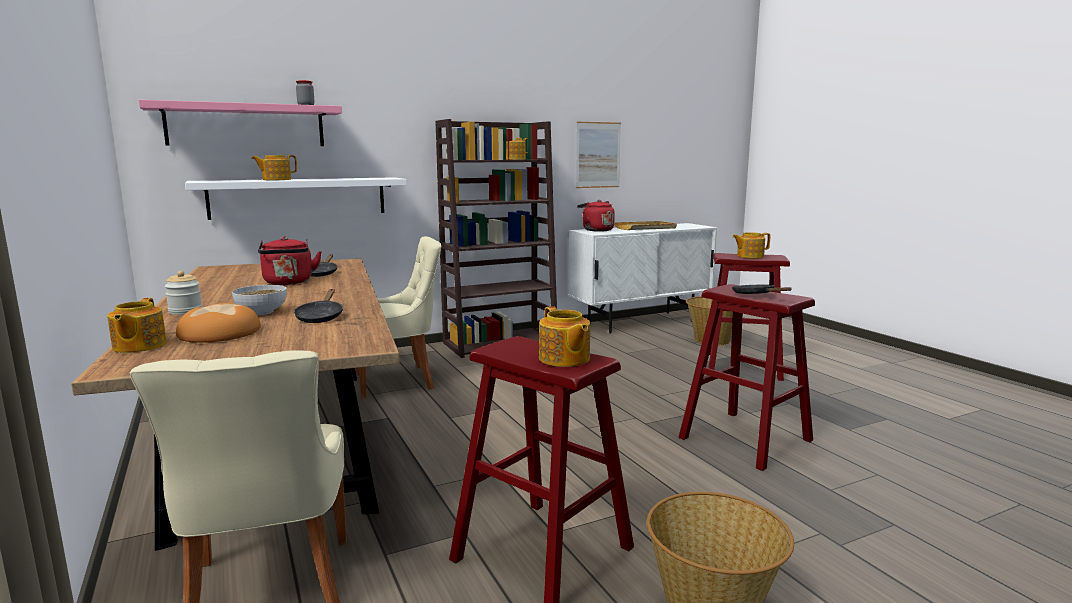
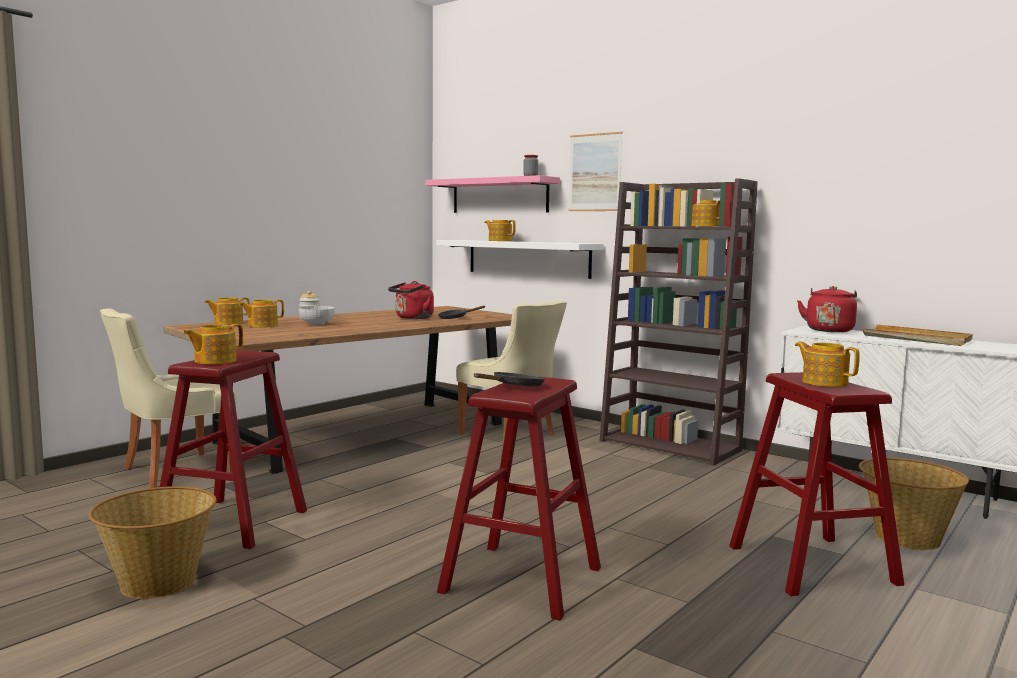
camera: 65 degrees right, 5 degrees down
(219, 333) = (262, 325): bread -> teapot
(320, 317) = (313, 330): black frying pan -> none
(598, 155) = (864, 222): picture -> picture (595, 172)

